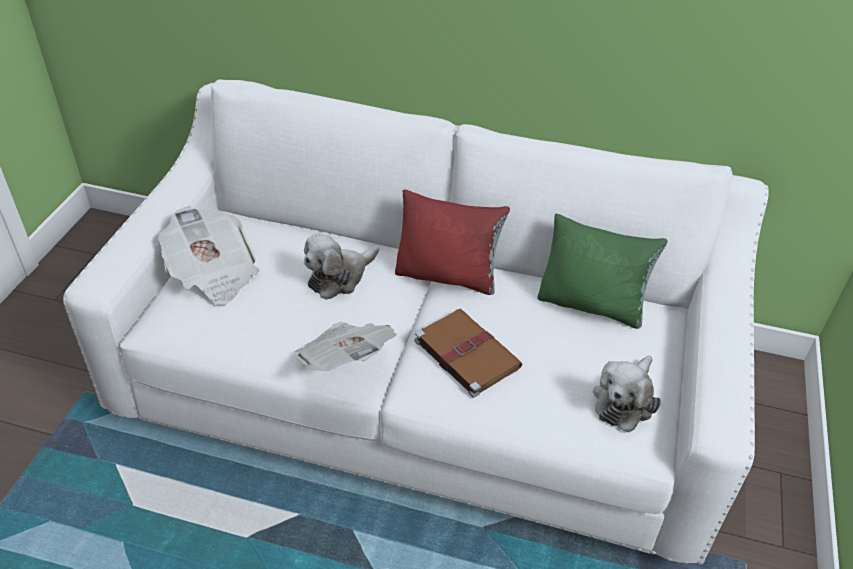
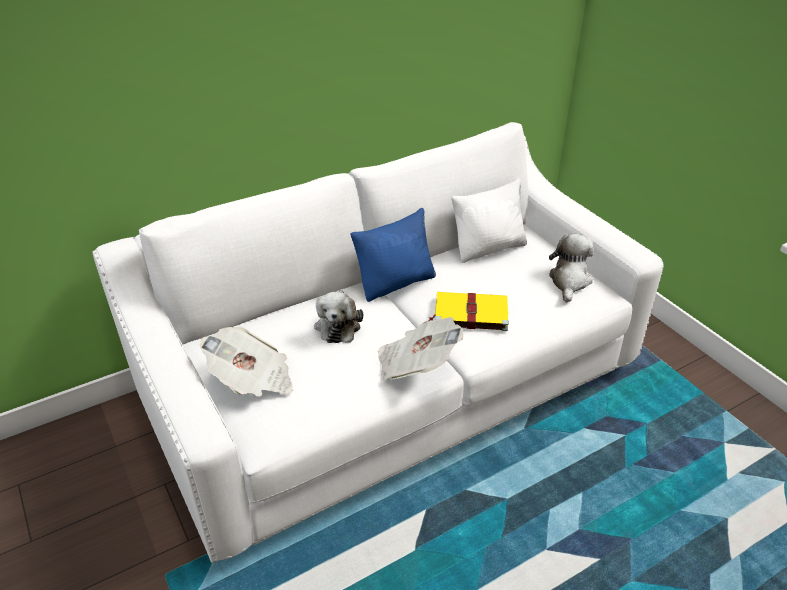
camera: 45 degrees left, 5 degrees down
(447, 275) = (396, 283): red pillow -> blue pillow
(465, 353) = (469, 313): brown book -> yellow book
(591, 304) = (489, 248): green pillow -> white pillow
(624, 400) = (569, 281): plush toy -> plush toy turned 150 degrees counterclockwise

